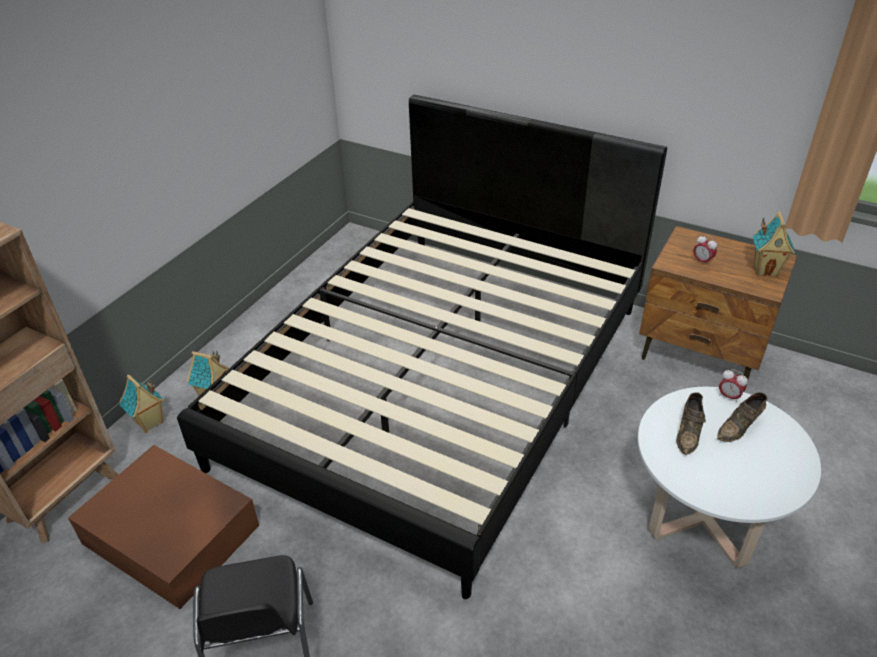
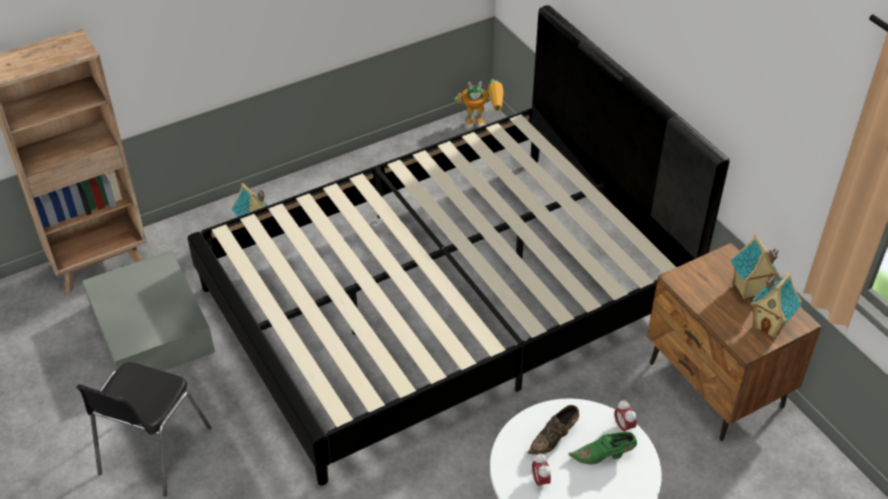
camera: 30 degrees right, 5 degrees up
(149, 423) = (192, 230): toy house -> toy house (748, 290)
(172, 536) = (151, 329): brown storage box -> grey storage box
(355, 239) = (482, 122): none -> toy robot
(702, 261) = (714, 290): alarm clock -> alarm clock (540, 481)
(740, 427) = (604, 456): brown shoe -> green shoe

